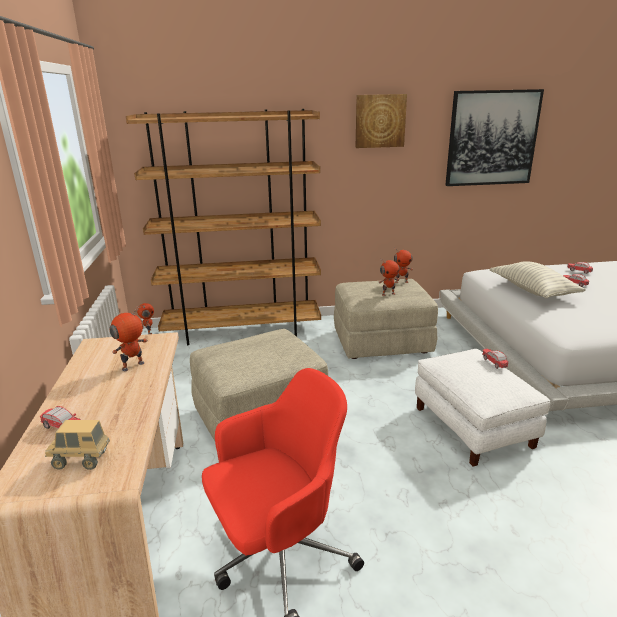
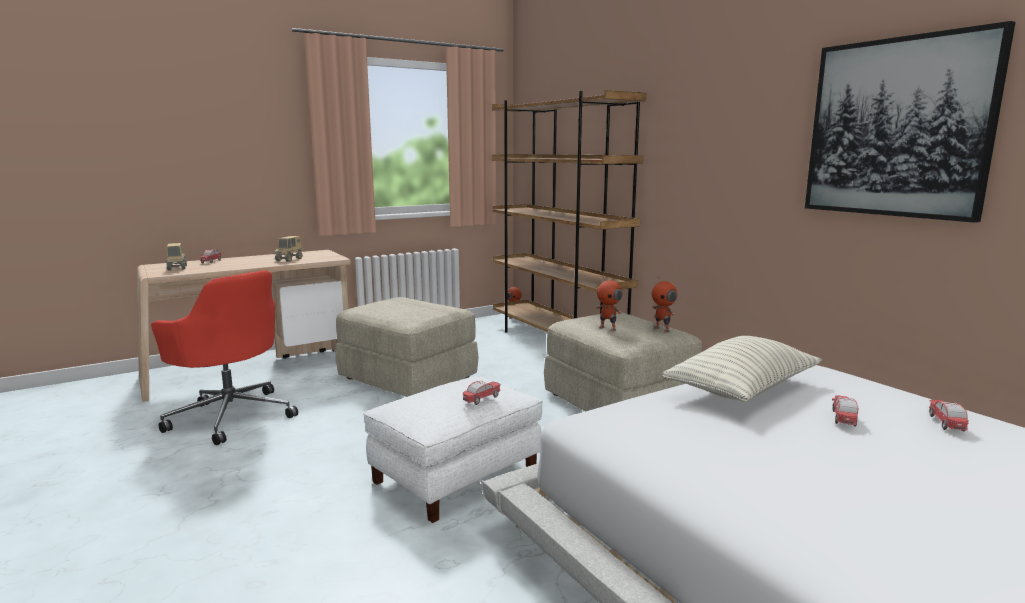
camera: 65 degrees right, 10 degrees down
(133, 366) = (289, 260): toy robot -> toy truck
(380, 121) = (721, 103): picture -> none

